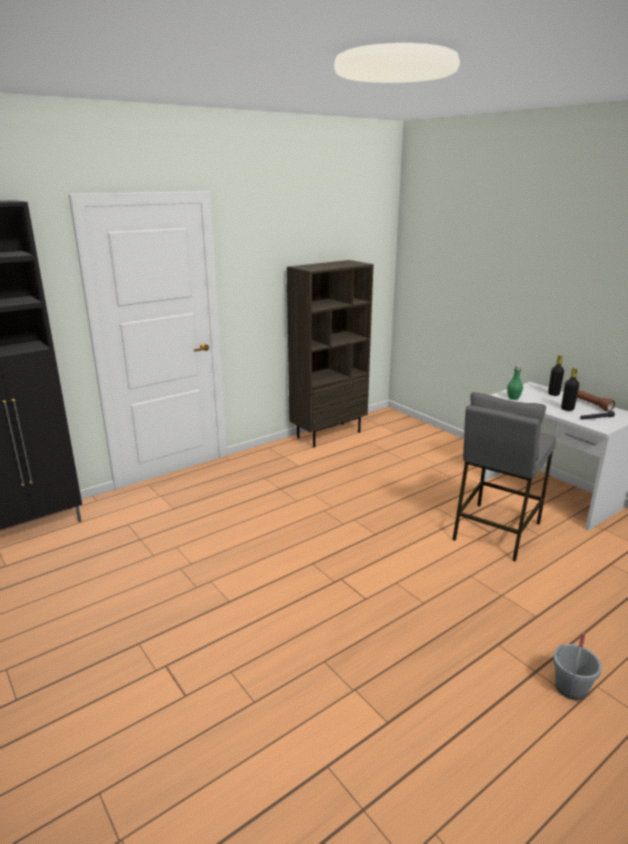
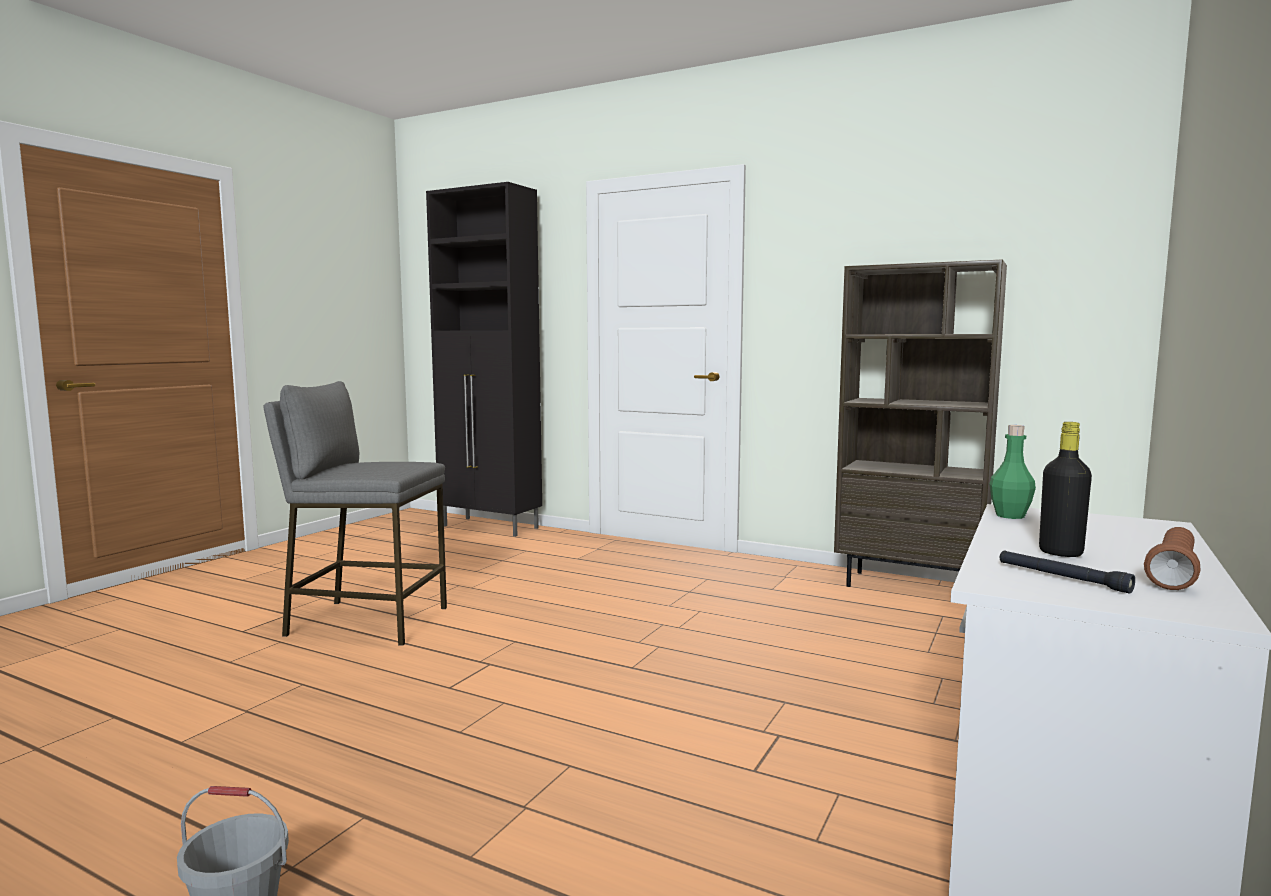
camera: 65 degrees right, 15 degrees down
(495, 531) = (767, 776): grey stool -> grey stool (367, 621)
(553, 394) = (1150, 540): black bottle -> none

